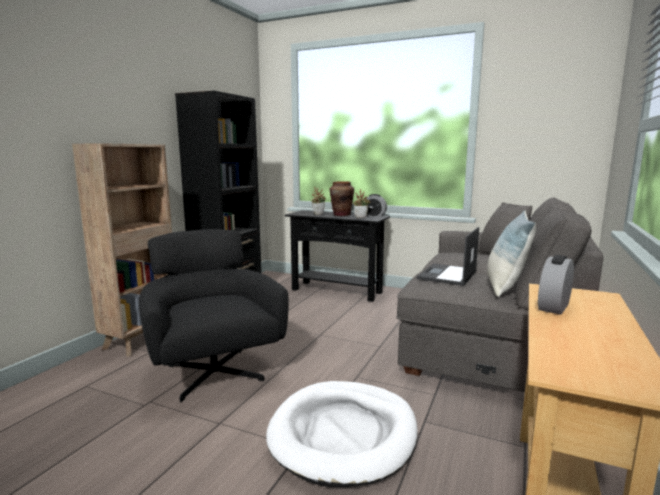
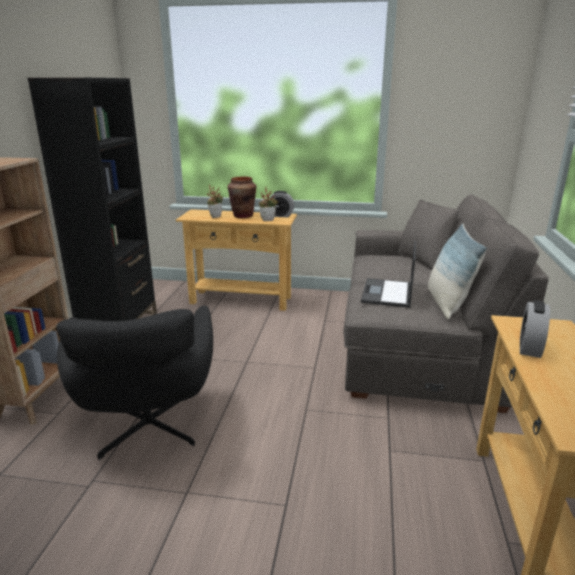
camera: 15 degrees left, 10 degrees up
(213, 371) = (148, 428): black armchair -> black armchair turned 150 degrees counterclockwise
(336, 291) = (240, 300): black console table -> beige console table
(343, 434) = (320, 480): white dog bed -> none

